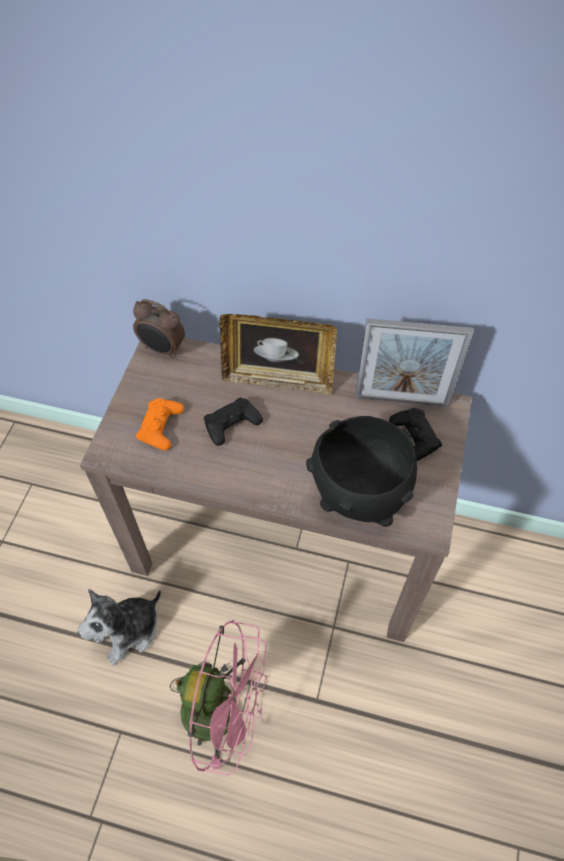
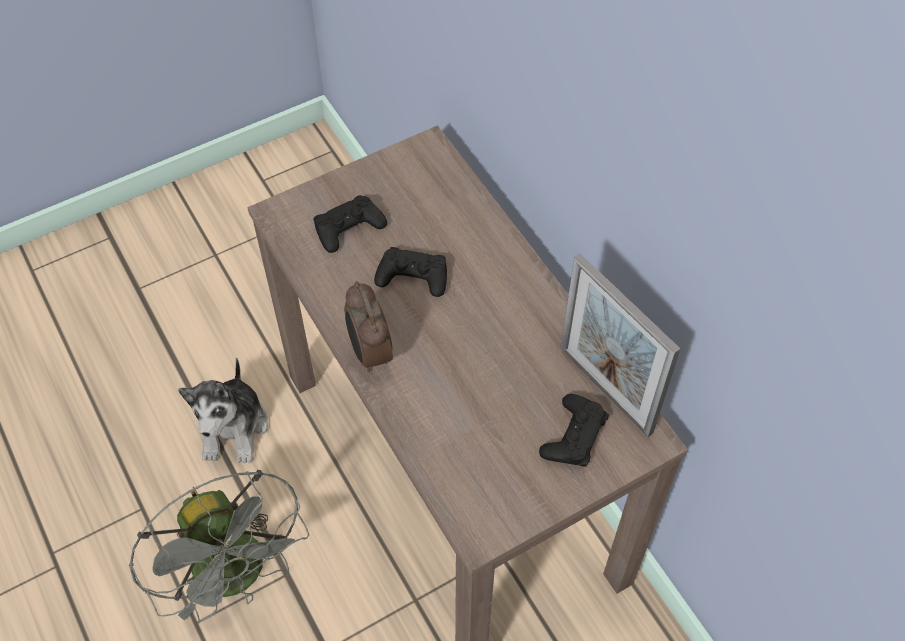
camera: 45 degrees right, 0 degrees up
(128, 631) = (234, 428): plush toy -> plush toy turned 90 degrees counterclockwise
(161, 427) = (349, 228): orange game controller -> black game controller
(162, 349) = (430, 156): alarm clock -> alarm clock (369, 352)
(224, 711) = (238, 575): pink fan -> grey fan
(278, 379) = (505, 268): picture frame -> none
(359, 493) = (453, 440): black bowl -> none

